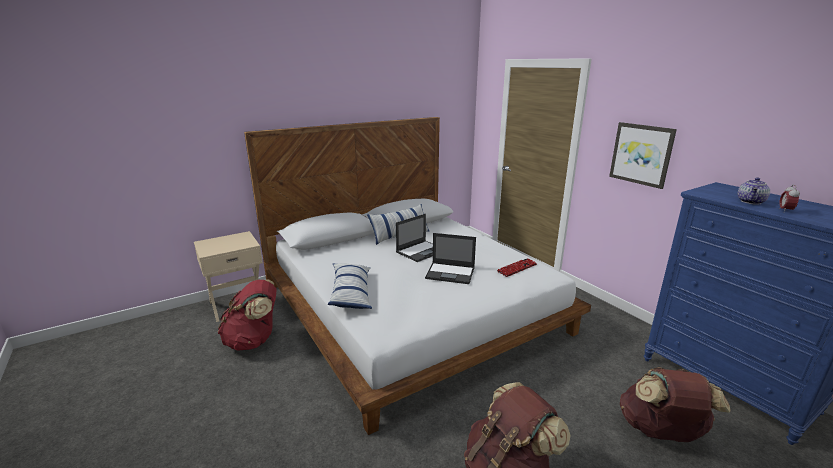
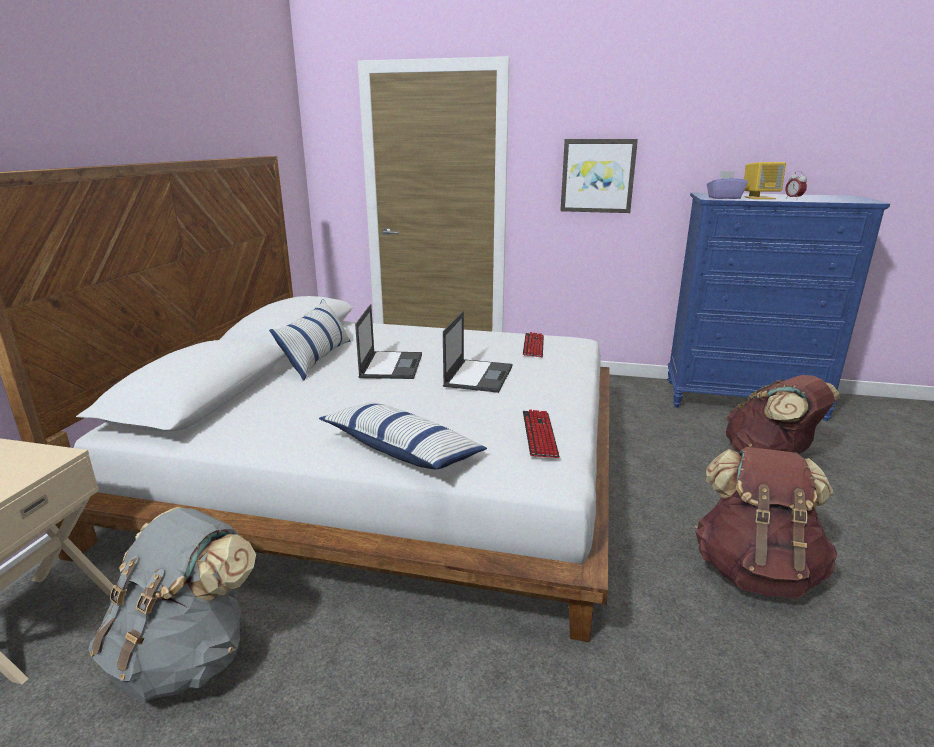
camera: 45 degrees left, 0 degrees up
(254, 340) = (187, 656): red backpack -> grey backpack
(413, 315) = (539, 434): none -> keyboard
(451, 273) = (478, 376): laptop -> laptop turned 45 degrees counterclockwise
(710, 195) = (724, 198): none -> purple tissue box
(751, 202) = (759, 198): teapot -> yellow speaker

